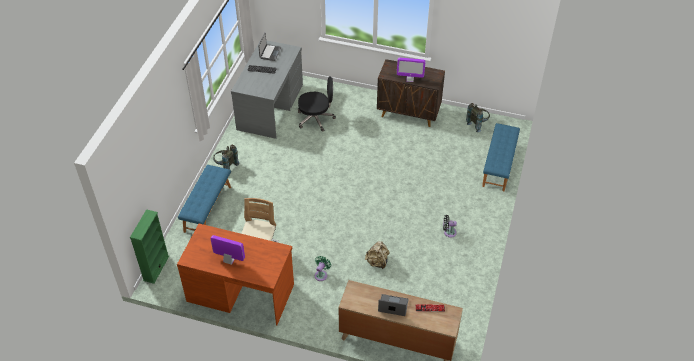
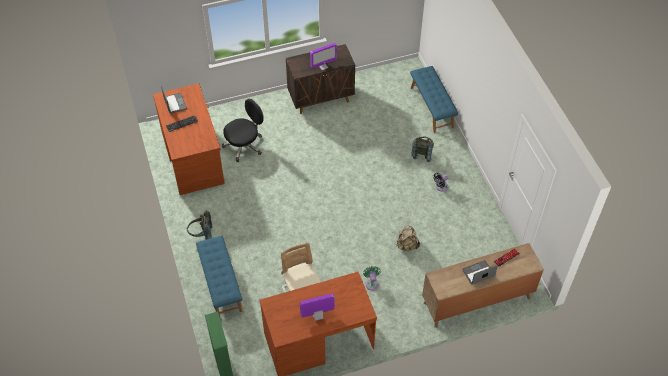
camera: 35 degrees left, 5 degrees up
(270, 107) = (193, 156): grey desk -> brown desk
(477, 124) = (385, 79): grey backpack -> grey backpack (422, 153)

